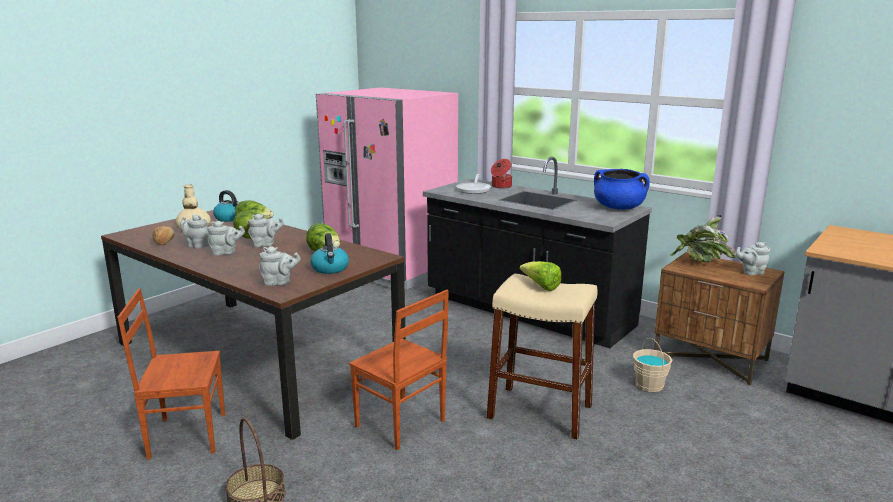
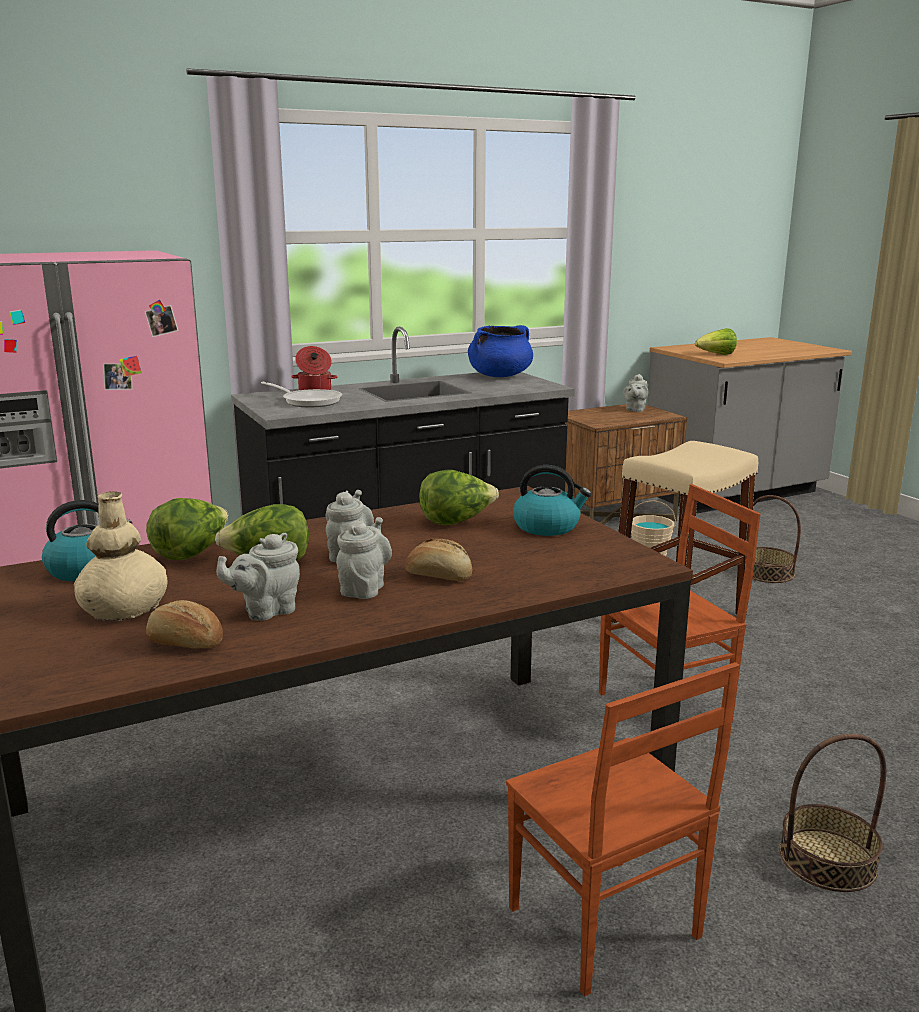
camera: 65 degrees left, 0 degrees up
(186, 435) = (603, 925): brown chair -> brown chair turned 45 degrees counterclockwise
(246, 261) = (439, 576): none -> bread
(279, 282) = (590, 562): grey teapot -> none
(541, 287) = (684, 456): lettuce -> lettuce (716, 355)
(684, 442) = (767, 573): none -> basket
(700, 263) = (593, 416): potted plant -> none

